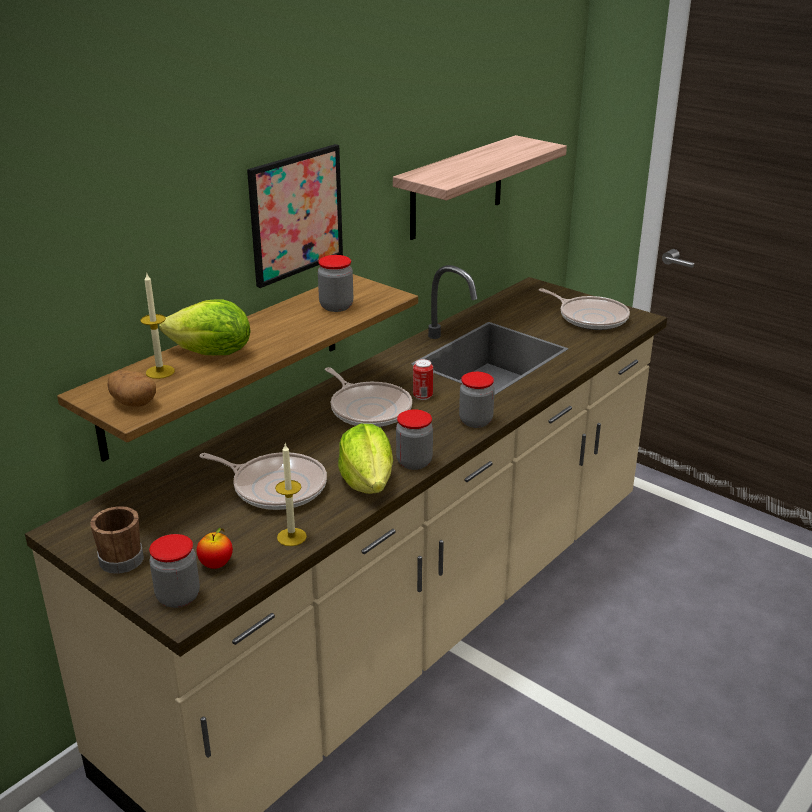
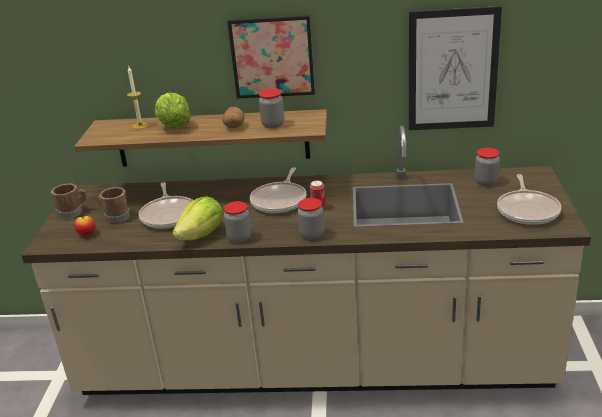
camera: 55 degrees right, 0 degrees up
(133, 403) = (103, 135): potato -> potato (234, 126)
(178, 597) = (54, 238): jar -> jar (486, 182)
(205, 527) = (115, 217): none -> brown mug
(291, 537) = (128, 240): candle -> none
(457, 188) = (452, 70): shelf -> picture

